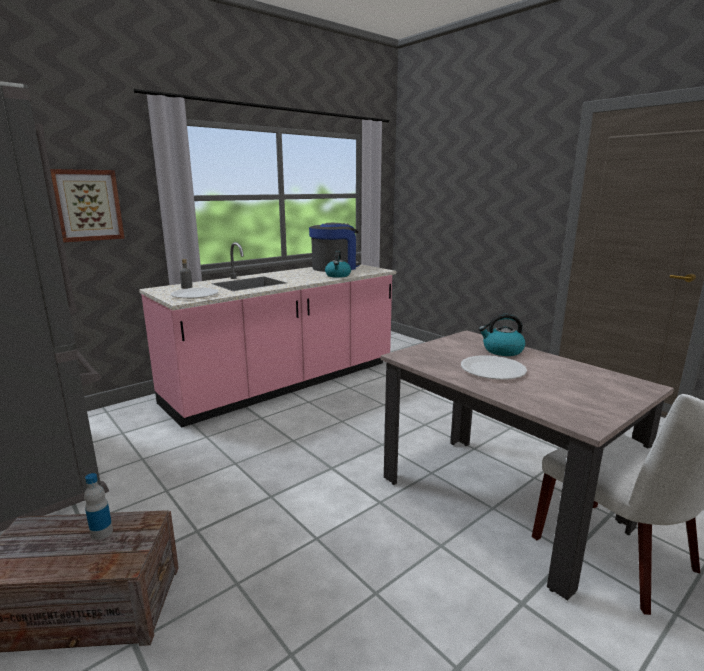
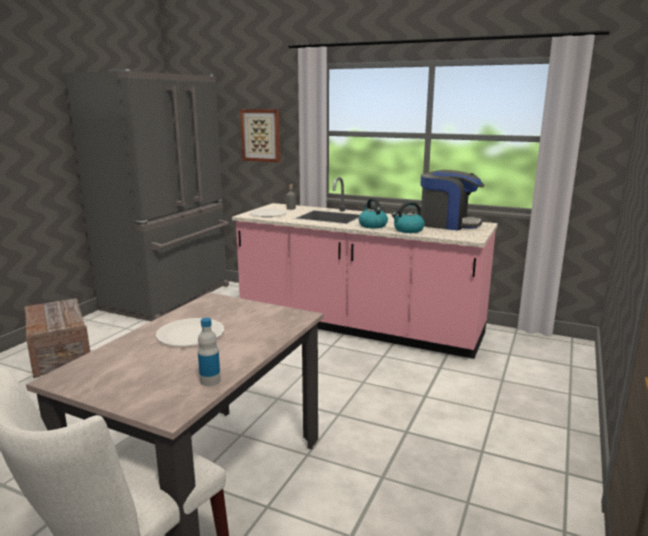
camera: 65 degrees right, 0 degrees up
(101, 532) = (63, 317): bottle -> bottle (210, 381)
(502, 351) = (255, 334): kettle -> kettle (372, 225)

